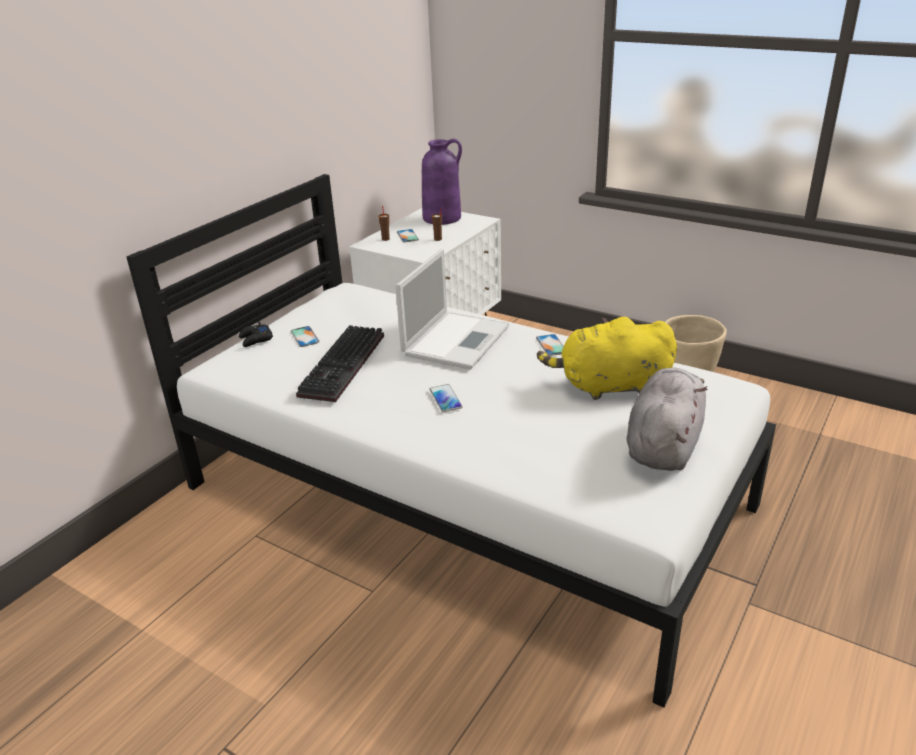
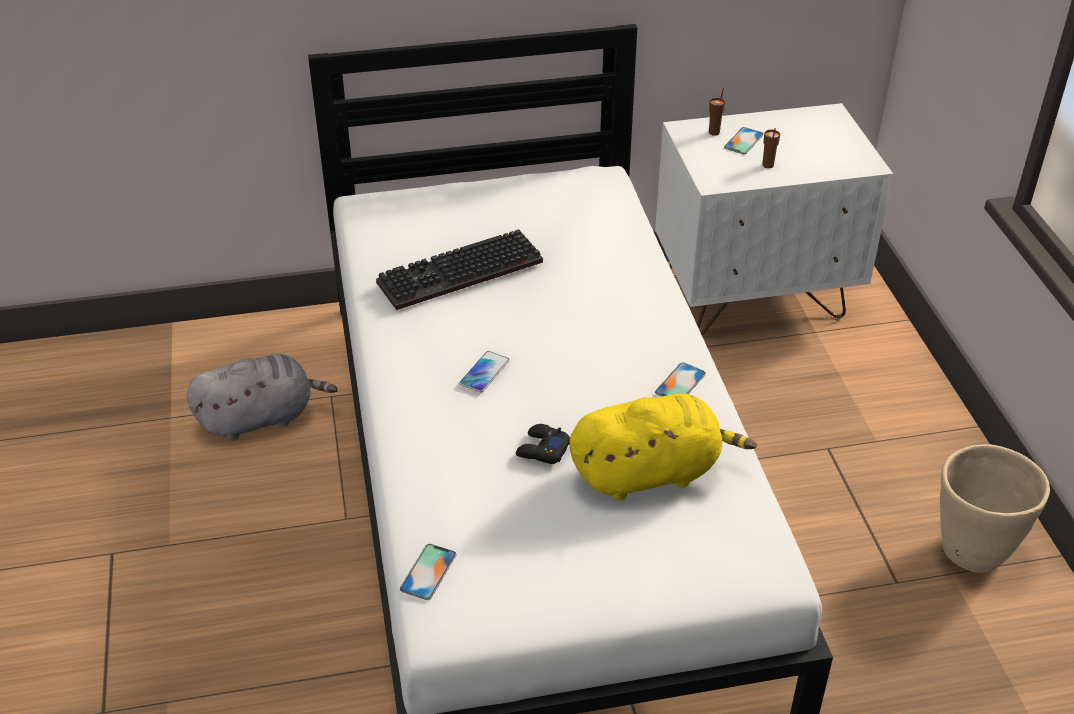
camera: 45 degrees right, 10 degrees up
(256, 339) = (438, 193): black game controller -> black game controller (542, 450)
(305, 336) = (482, 216): phone -> phone (428, 572)
(442, 218) = (826, 134): purple vase -> none
(457, 339) = (599, 312): laptop -> none
(609, 387) = (650, 472): yellow plush toy -> yellow plush toy turned 120 degrees clockwise
(663, 445) = (586, 570): grey plush toy -> grey plush toy (261, 418)

